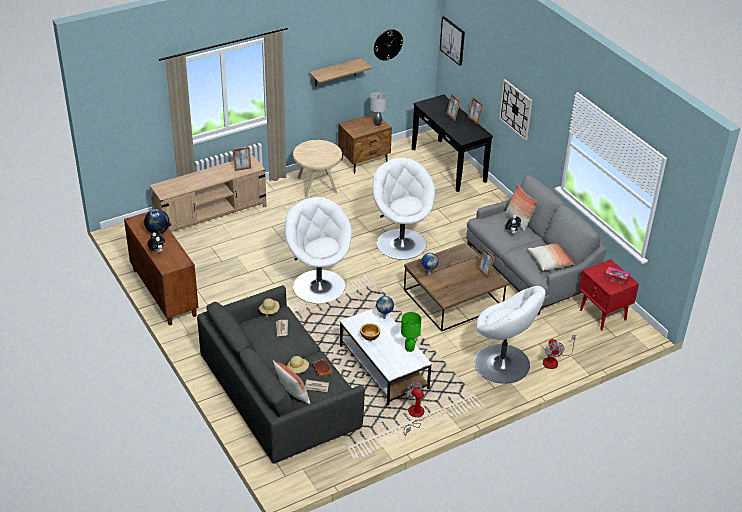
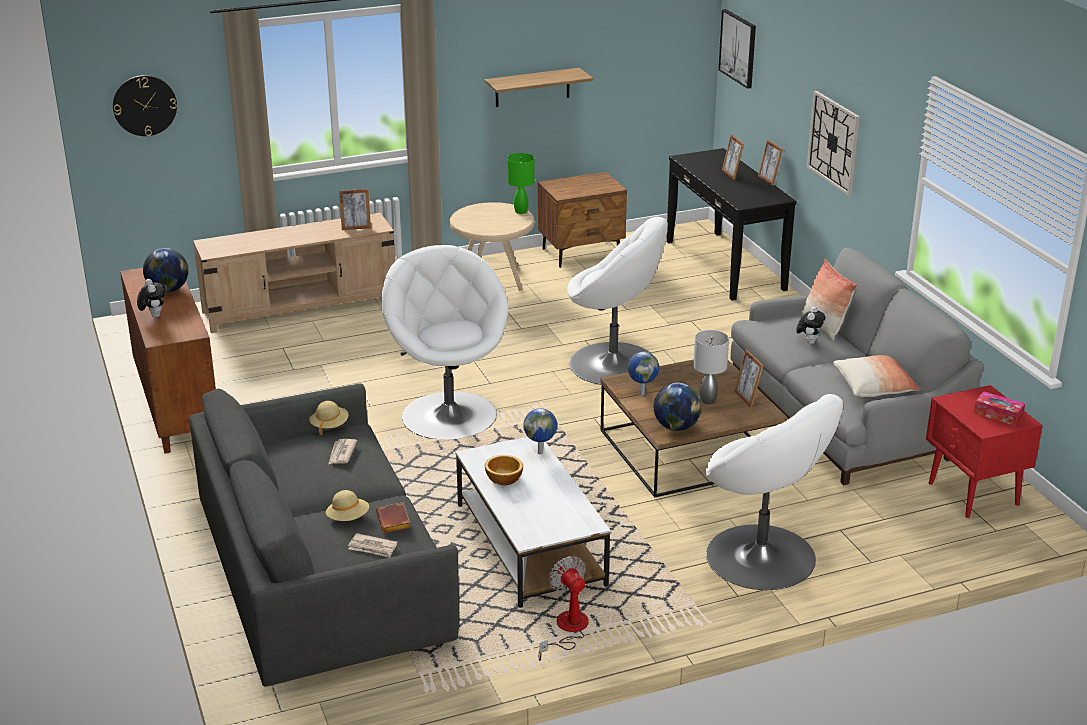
camera: 10 degrees right, 10 degrees down
(292, 395) = (322, 557): pillow -> none
(377, 124) = (604, 185): grey table lamp -> grey table lamp (708, 400)
(388, 44) = (626, 50): wall clock -> wall clock (144, 105)
(401, 243) = (614, 364): white armchair -> white armchair turned 135 degrees clockwise
(409, 348) = (573, 503): green table lamp -> green table lamp (521, 211)
(451, 295) = (676, 427): none -> globe
(554, 360) = (865, 559): fan -> none

